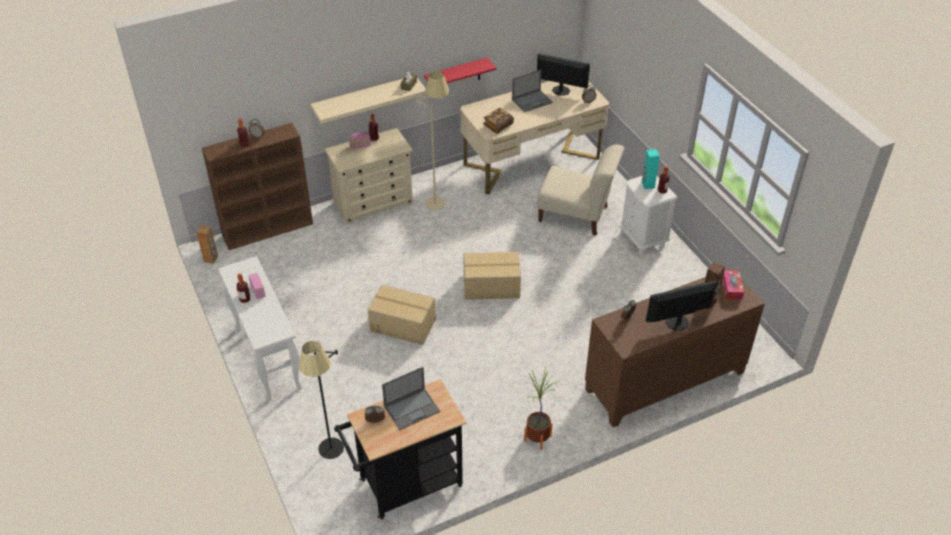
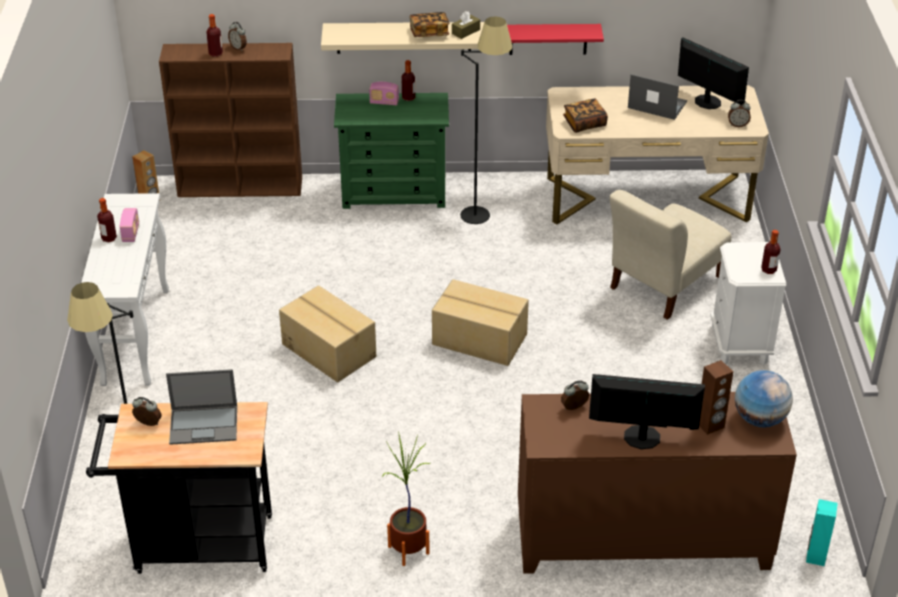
camera: 25 degrees right, 5 degrees down
(373, 203) = (394, 192): beige dresser -> green dresser
(386, 92) = (429, 33): none -> book
(437, 197) = (483, 208): beige floor lamp -> black floor lamp
(532, 101) = (656, 105): laptop -> laptop turned 150 degrees counterclockwise
(576, 215) = (663, 285): beige chair -> beige chair turned 90 degrees clockwise
(647, 185) = (752, 256): turquoise speaker -> turquoise speaker (815, 556)
(731, 288) = (759, 419): tissue box -> globe

